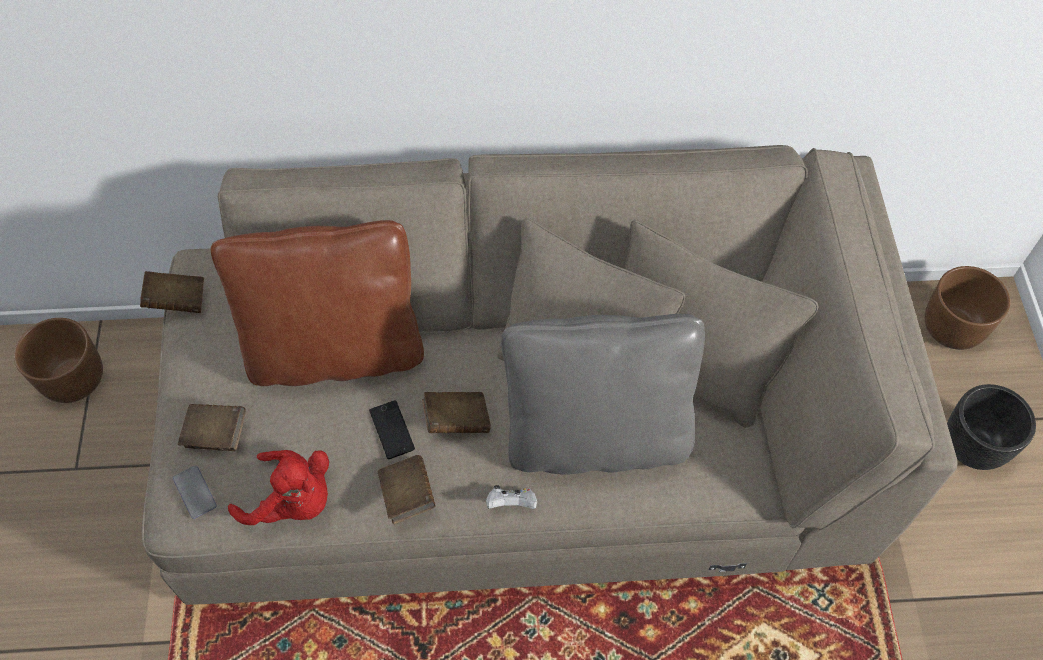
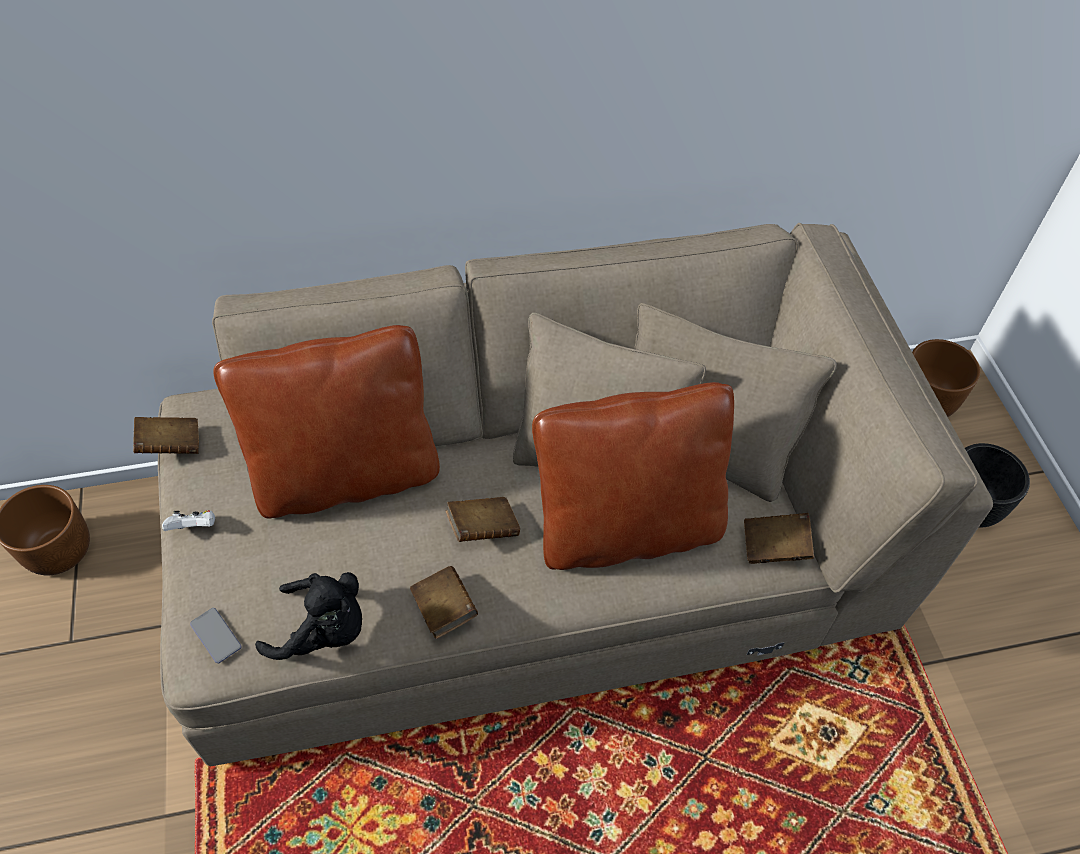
camera: 10 degrees left, 5 degrees down
(216, 435) = (231, 574): brown book -> brown book (774, 547)
(293, 501) = (323, 631): red plush toy -> black plush toy
(392, 430) = (417, 546): phone -> none
(511, 503) = (553, 604): white game controller -> white game controller (194, 527)
(596, 436) = (627, 527): grey pillow -> brown pillow

